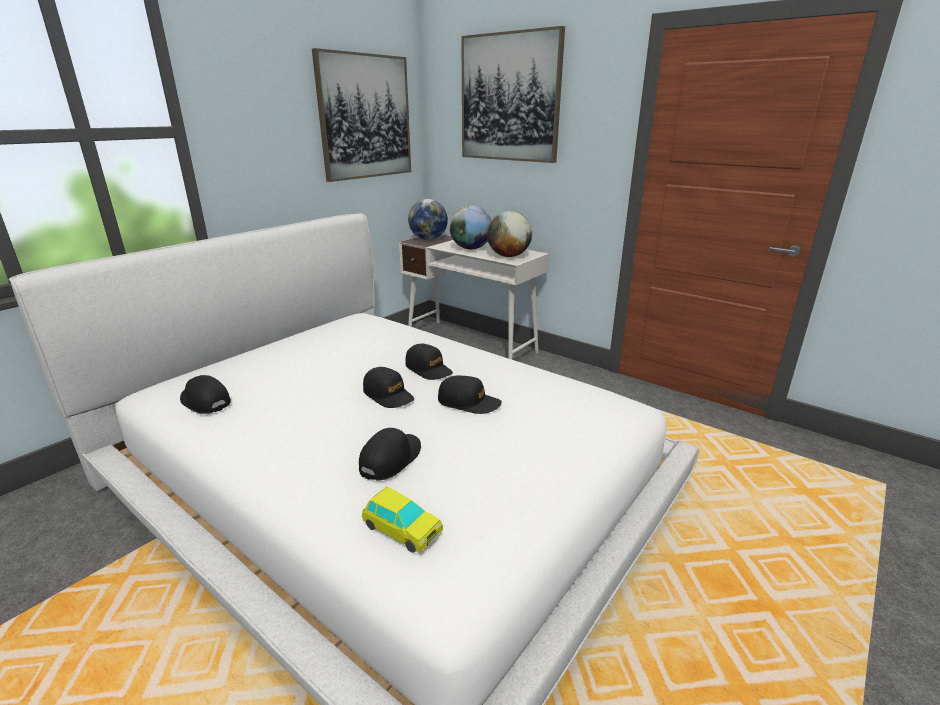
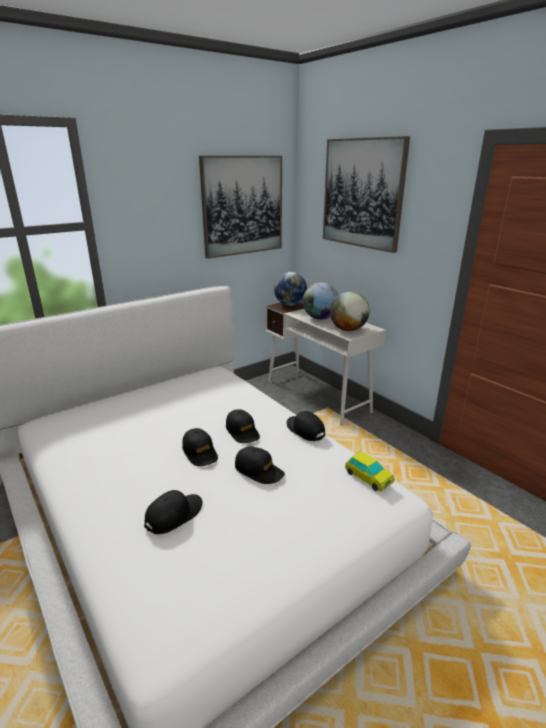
camera: 15 degrees right, 0 degrees up
(205, 401) = (70, 437): black cap -> black cap (305, 430)
(402, 530) = (153, 584): toy car -> toy car (368, 478)

